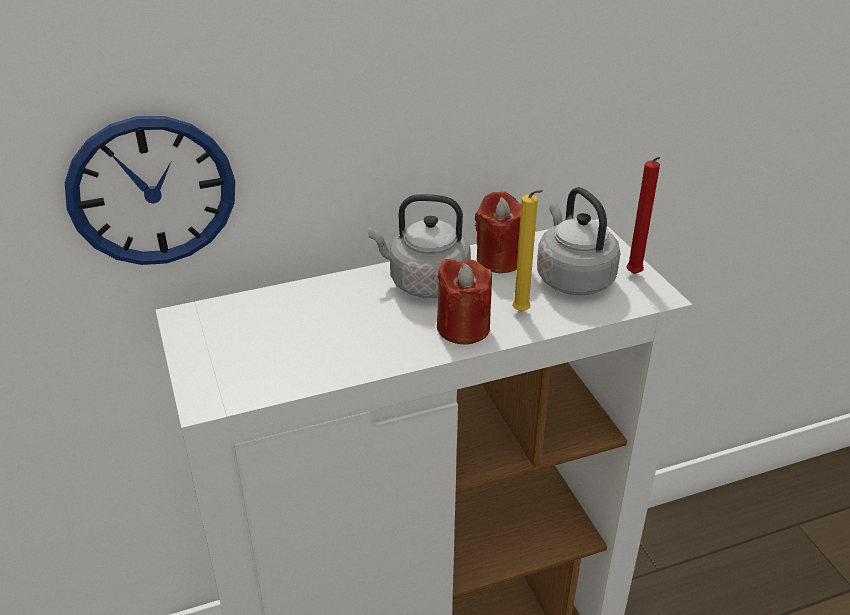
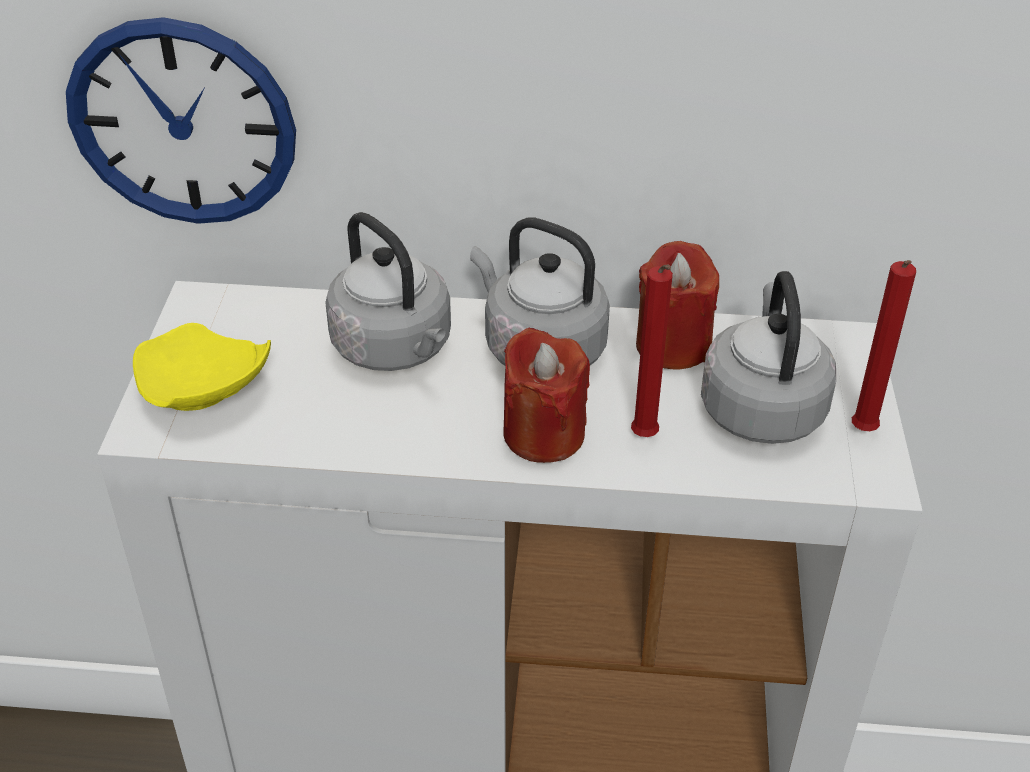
camera: 25 degrees right, 5 degrees up
(226, 368) = (201, 391): none -> yellow plate
(336, 307) = (395, 349): none -> grey kettle
(522, 313) = (645, 439): yellow candle -> red candle

